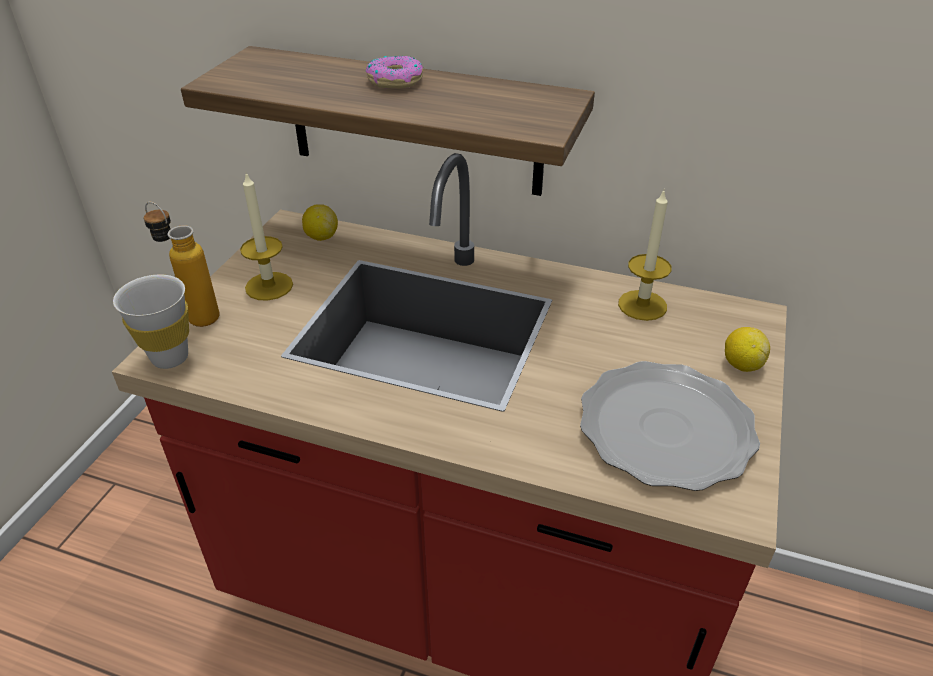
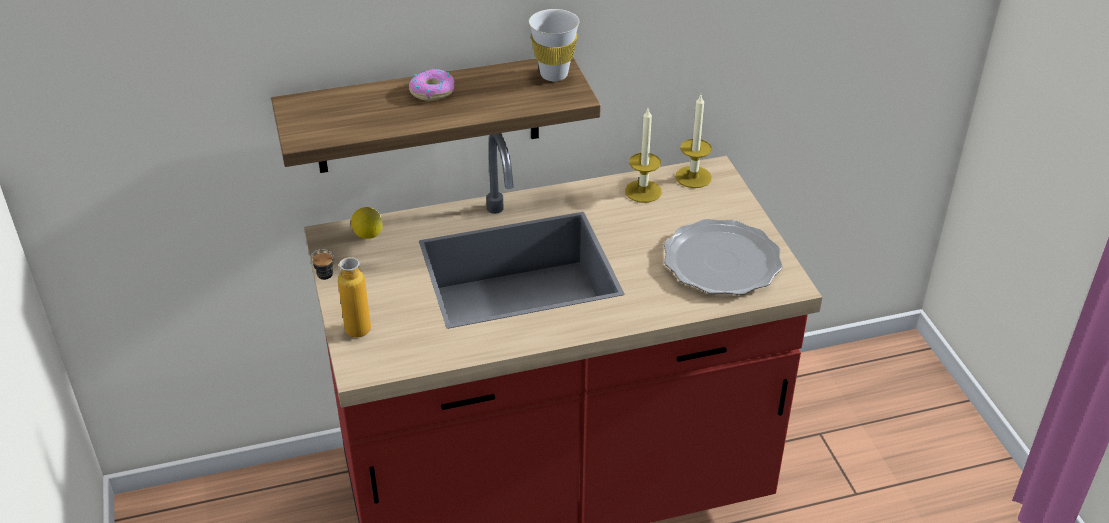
camera: 35 degrees left, 0 degrees up
(170, 357) = (369, 364): white cup -> white cup (554, 75)
(269, 286) = (376, 287): candle -> candle (693, 177)
(741, 364) = (731, 205): lemon -> none

